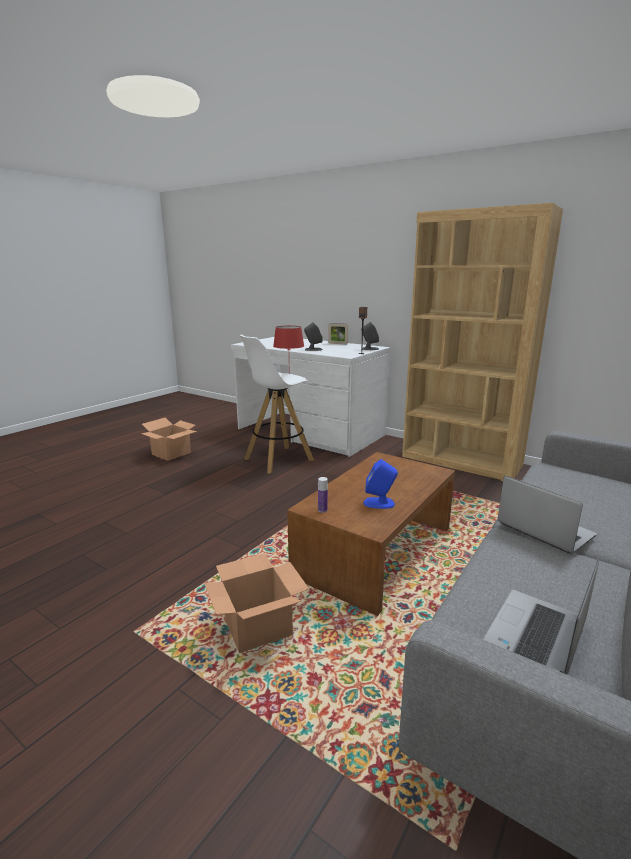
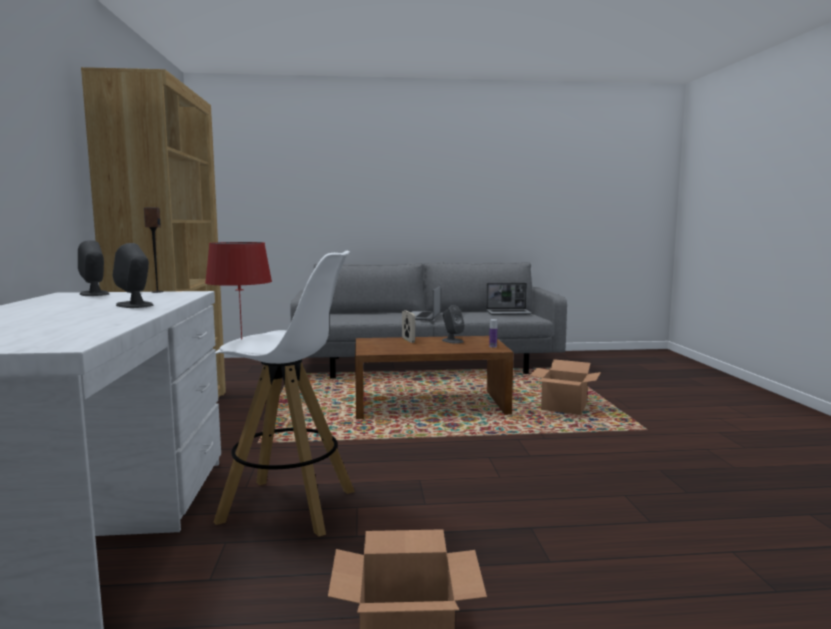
camera: 130 degrees left, 10 degrees down
(338, 343) = (22, 306): picture frame -> picture frame (408, 340)
(379, 503) = (452, 341): blue speaker -> grey speaker

